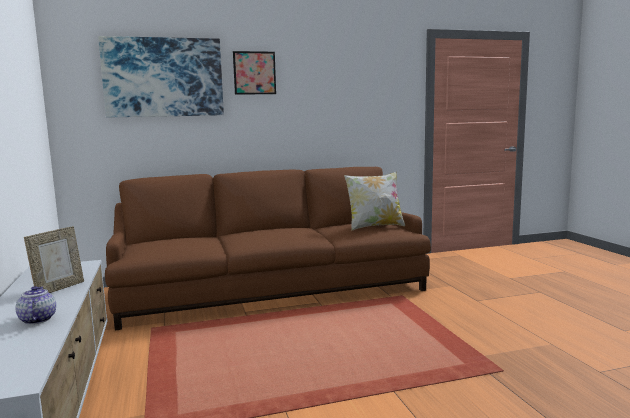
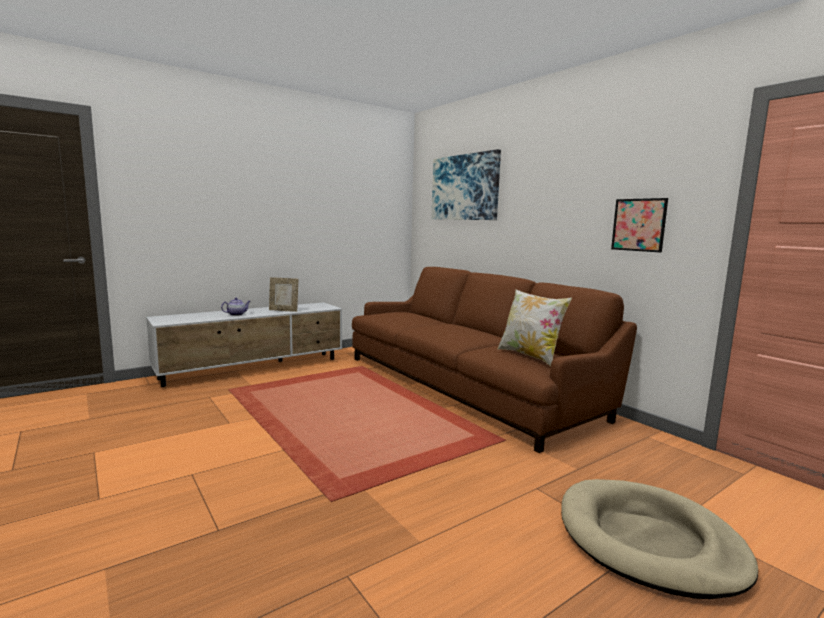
camera: 70 degrees right, 0 degrees up
(254, 73) = (524, 179): picture -> picture (638, 225)
(532, 288) = (649, 541): none -> beige dog bed

